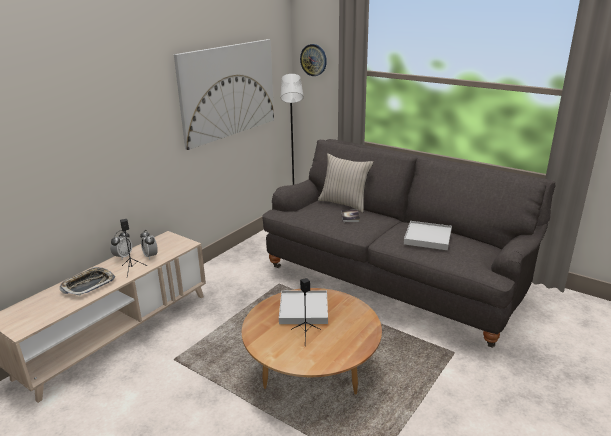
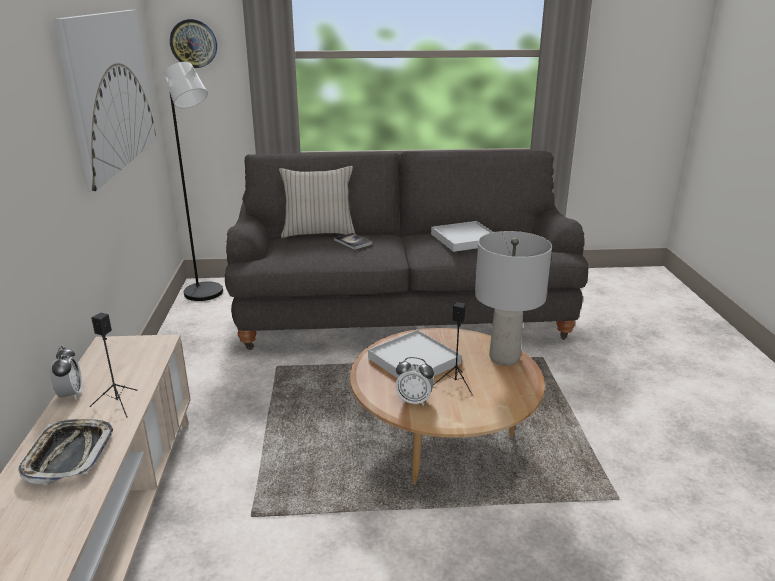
camera: 40 degrees left, 0 degrees up
(150, 256) = (122, 376): alarm clock -> alarm clock (414, 400)
(359, 333) = (504, 358): none -> grey table lamp

